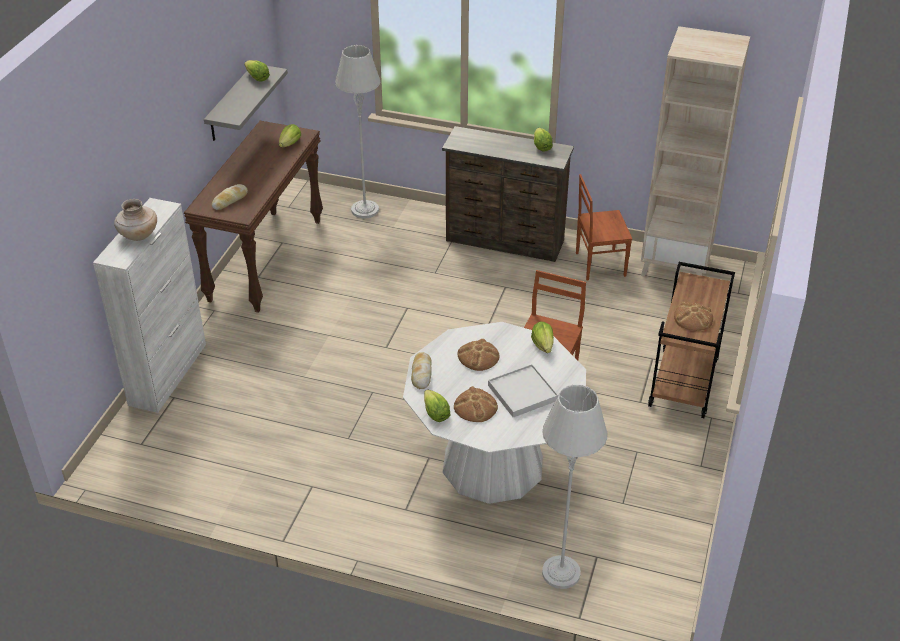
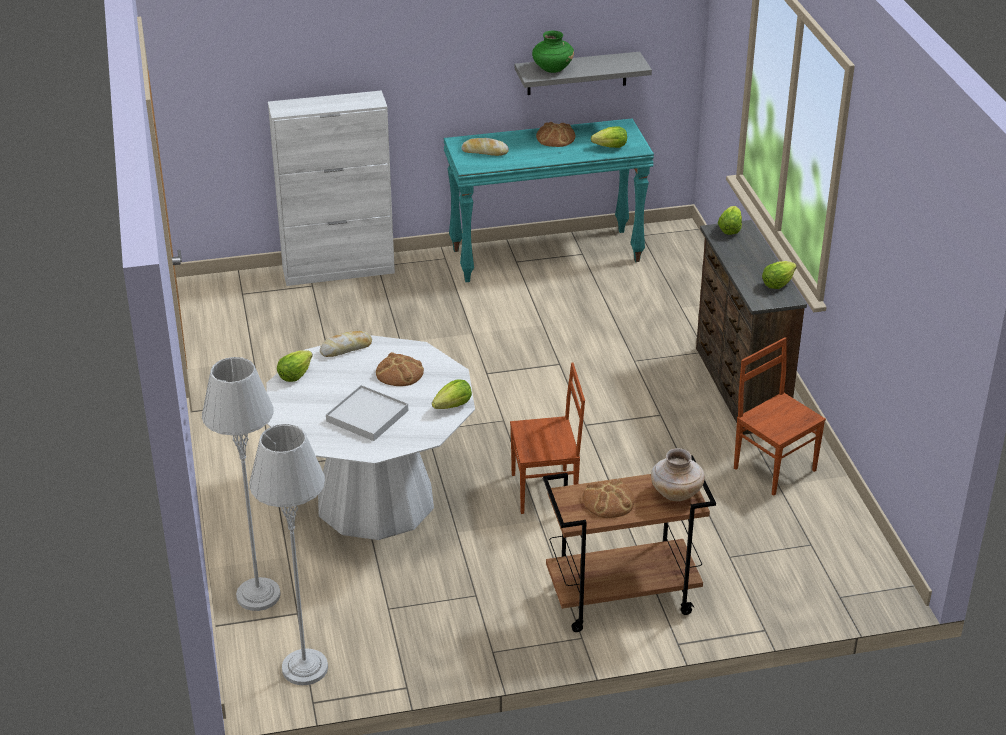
camera: 60 degrees right, 5 degrees down
(138, 235) = (322, 105): beige vase -> beige vase (676, 494)
(234, 106) = (552, 69): none -> green vase
(257, 78) = (614, 62): lettuce -> lettuce (730, 229)
(265, 259) = (546, 255): brown console table -> turquoise console table
(365, 210) = (689, 280): grey floor lamp -> grey floor lamp (305, 668)
(475, 407) = (324, 394): bread -> bread (555, 137)
(676, 266) = (836, 529): beige bookcase -> none

